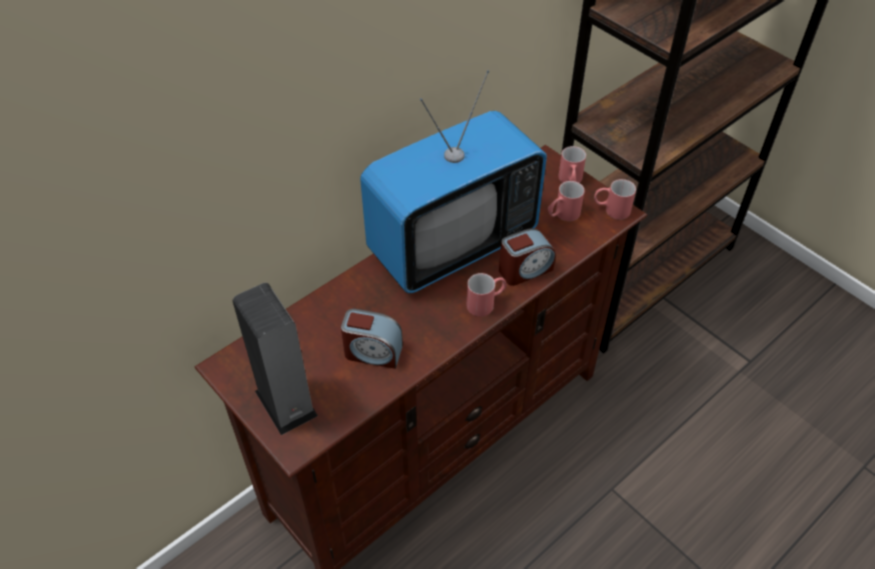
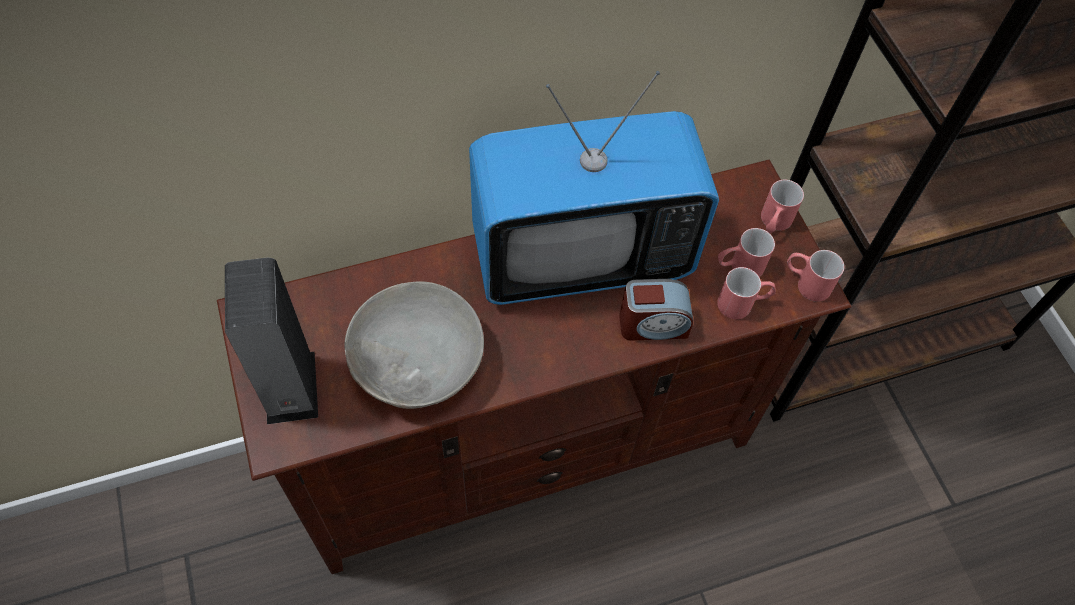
camera: 20 degrees right, 10 degrees up
(372, 352) = (418, 362): alarm clock -> grey bowl
(486, 303) = (582, 350): red mug -> red mug (743, 304)

